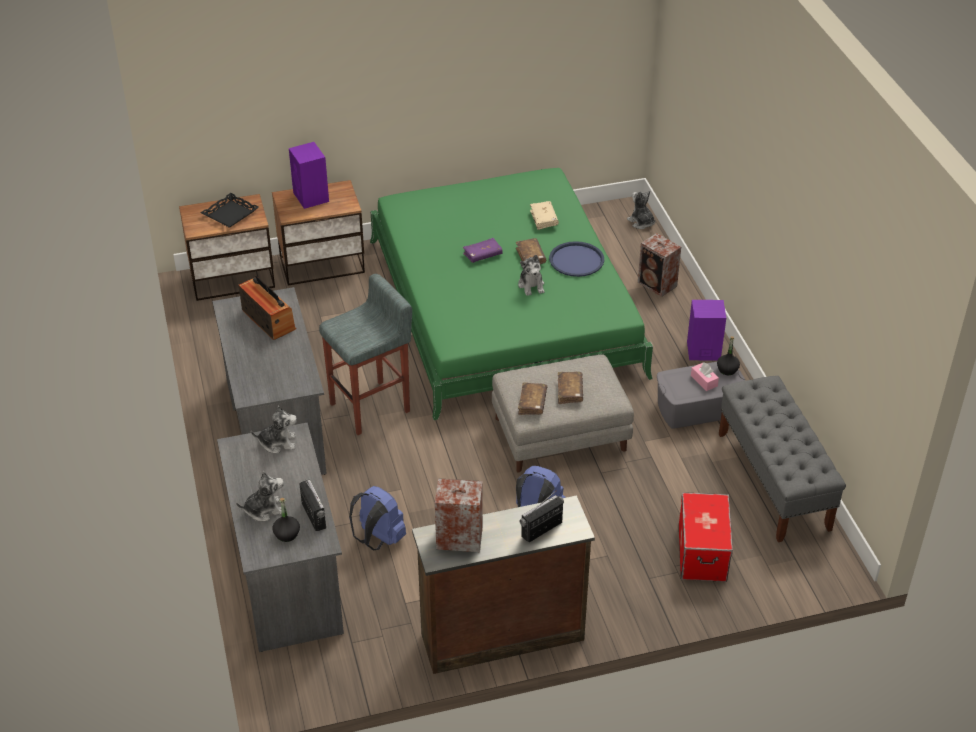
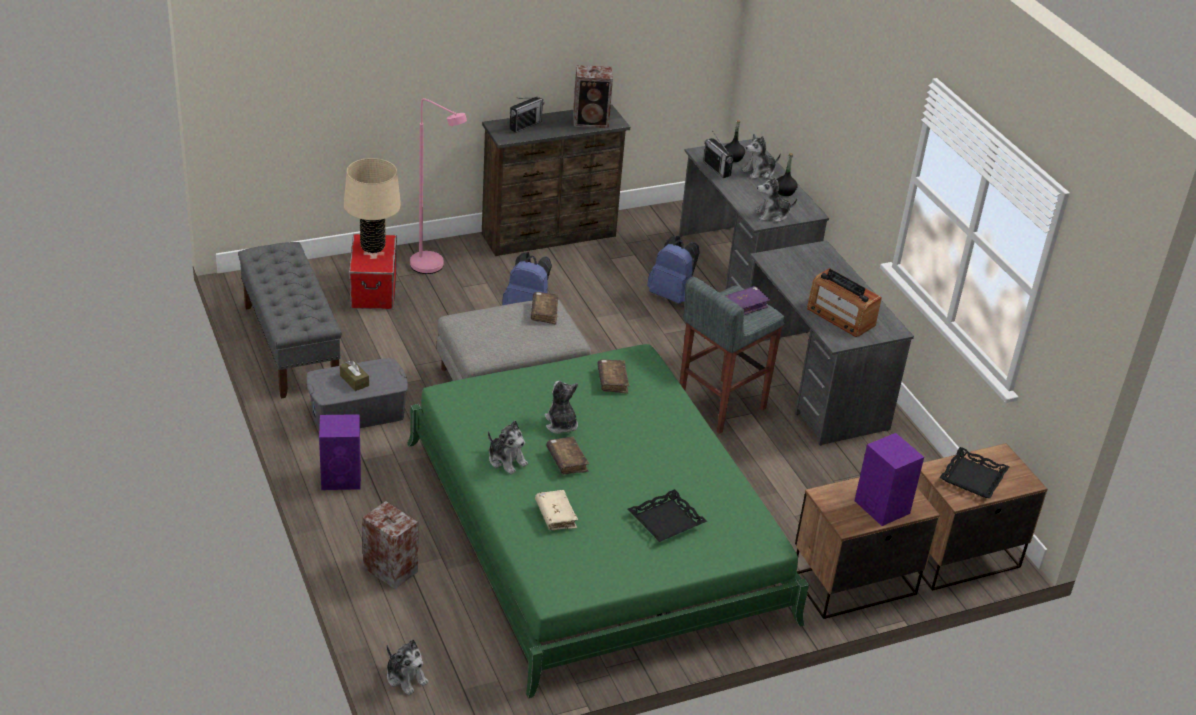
camera: 170 degrees right, 5 degrees down
(465, 215) = (666, 520): none -> black tray
(482, 255) = (629, 460): purple book -> purple book (744, 306)
(570, 391) = (506, 323): brown book -> brown book (612, 381)
(576, 260) = (506, 460): blue tray -> plush toy
(639, 583) = (433, 268): none -> pink floor lamp
(704, 381) = (354, 380): pink tissue box -> brown tissue box
(708, 529) = (373, 247): none -> beige table lamp
(727, 369) = (325, 392): black bottle -> black bottle (784, 192)

